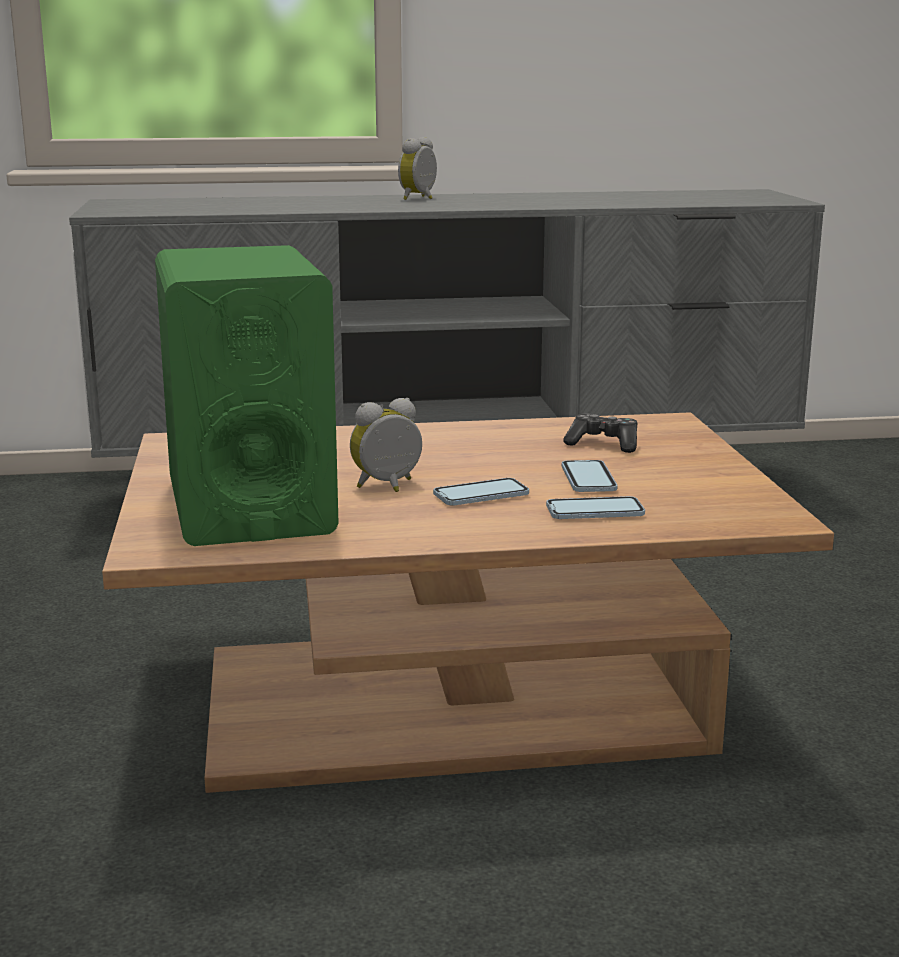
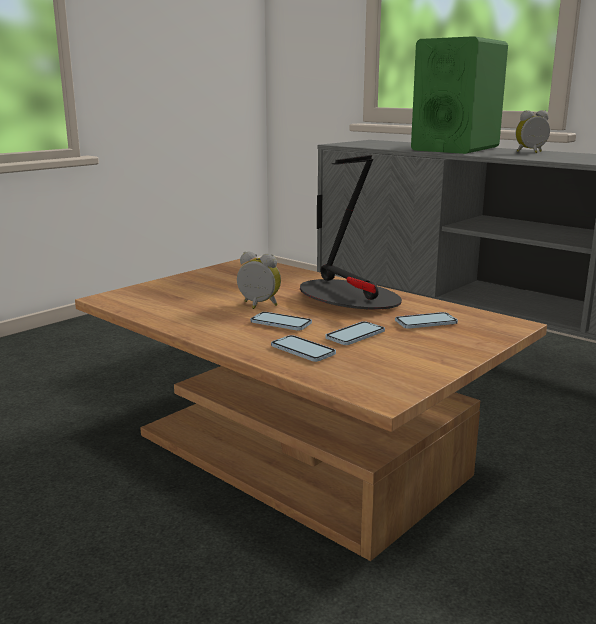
camera: 50 degrees right, 0 degrees up
(249, 506) = (186, 294): green speaker -> green speaker (455, 149)
(459, 446) = (350, 299): none -> table lamp
(603, 444) = (426, 322): game controller -> phone

